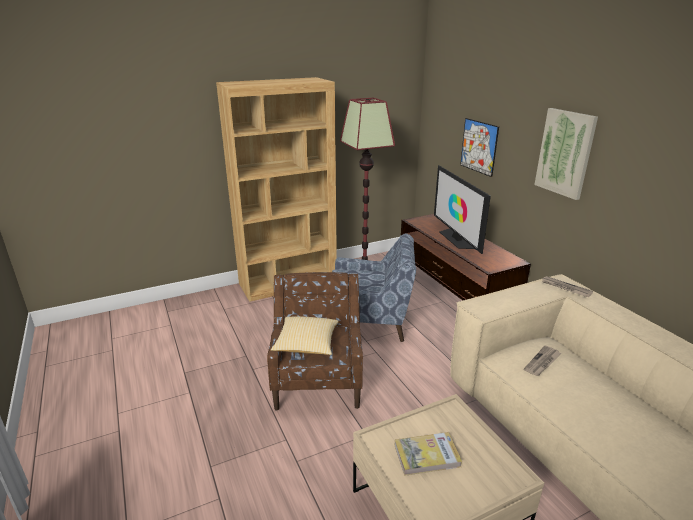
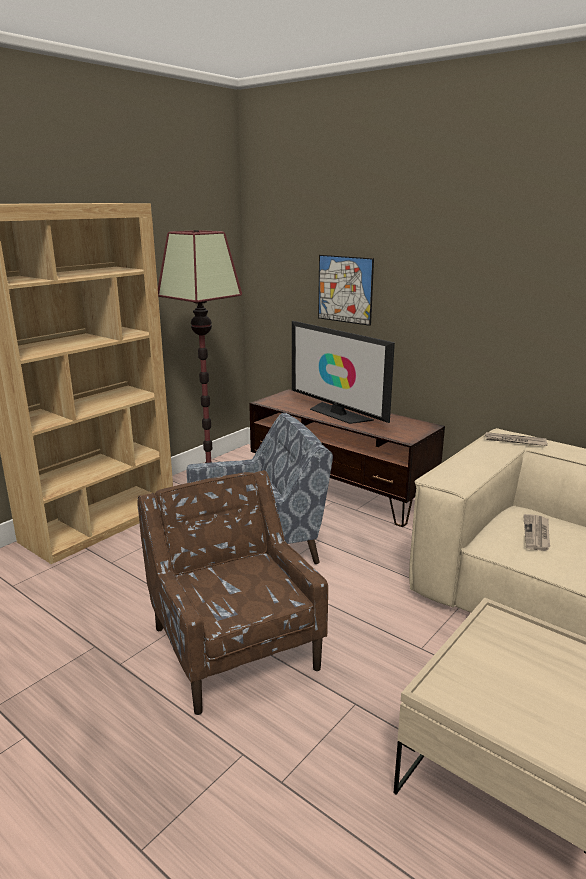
camera: 25 degrees left, 5 degrees down
(306, 345) = (226, 593): pillow -> none
(427, 455) = (518, 689): book -> none
(565, 153) = (477, 277): picture -> none

